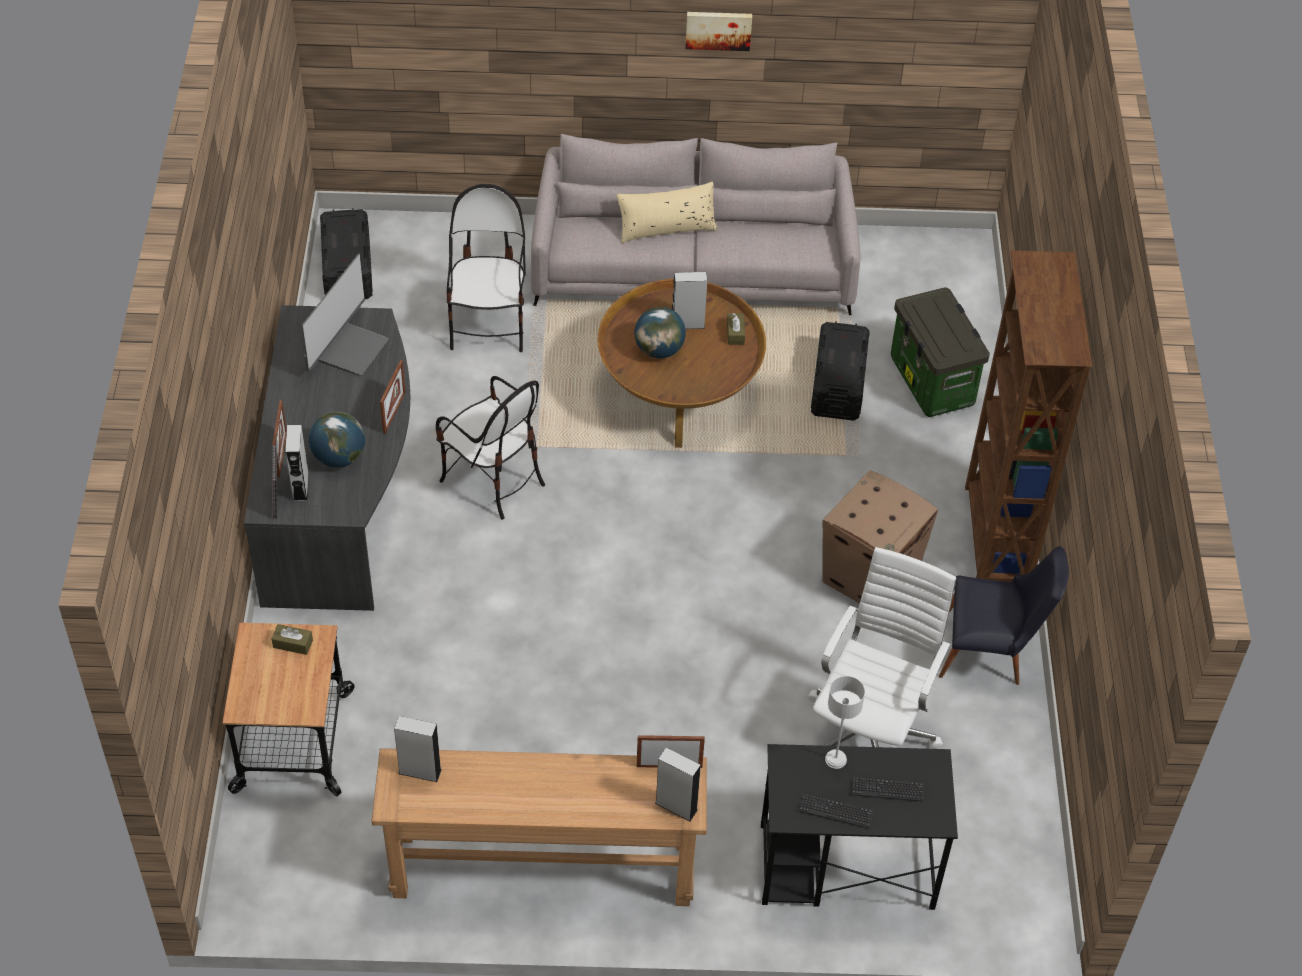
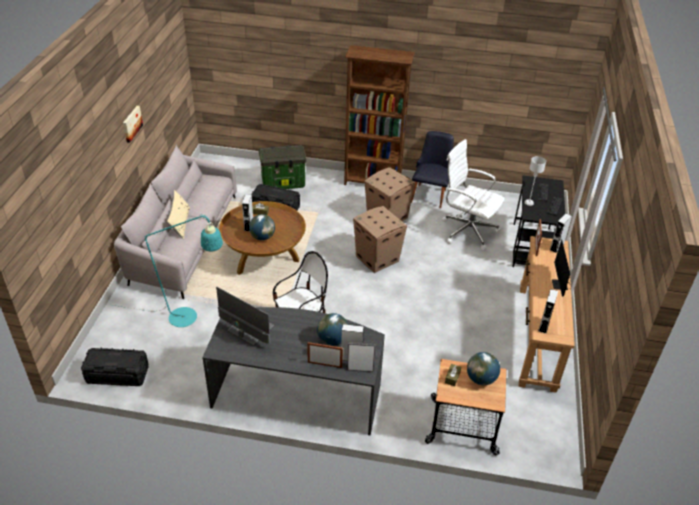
camera: 80 degrees left, 10 degrees down
(294, 686) = (481, 379): none -> globe
(394, 412) = (304, 315): picture frame -> none
(489, 324) = (190, 318): chair -> turquoise floor lamp
(543, 804) = (559, 286): none -> monitor
(720, 573) = (377, 259): none -> cardboard box

